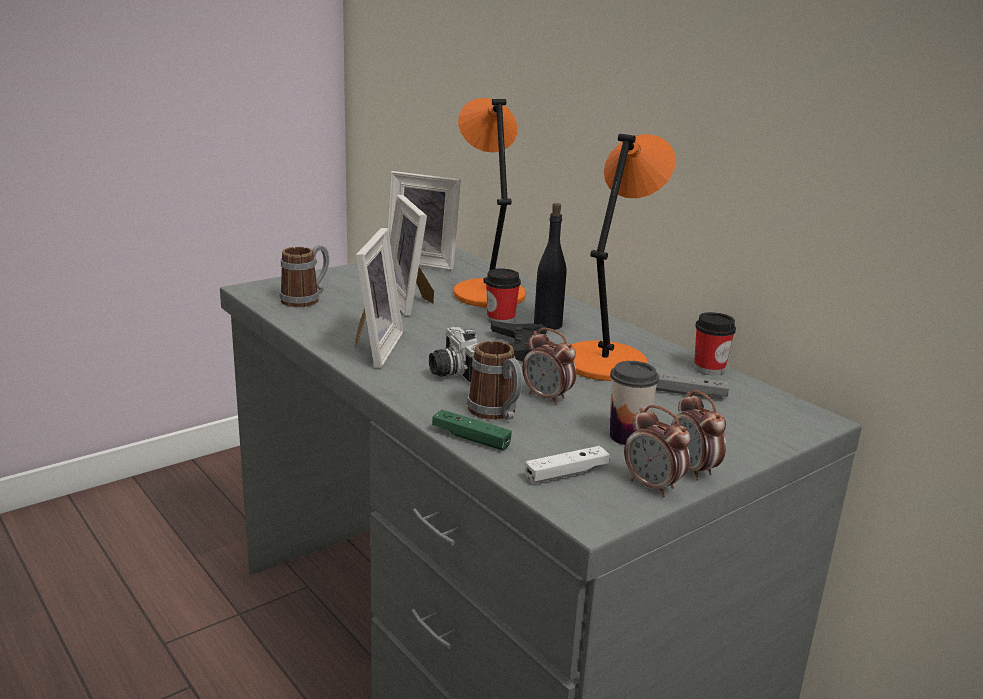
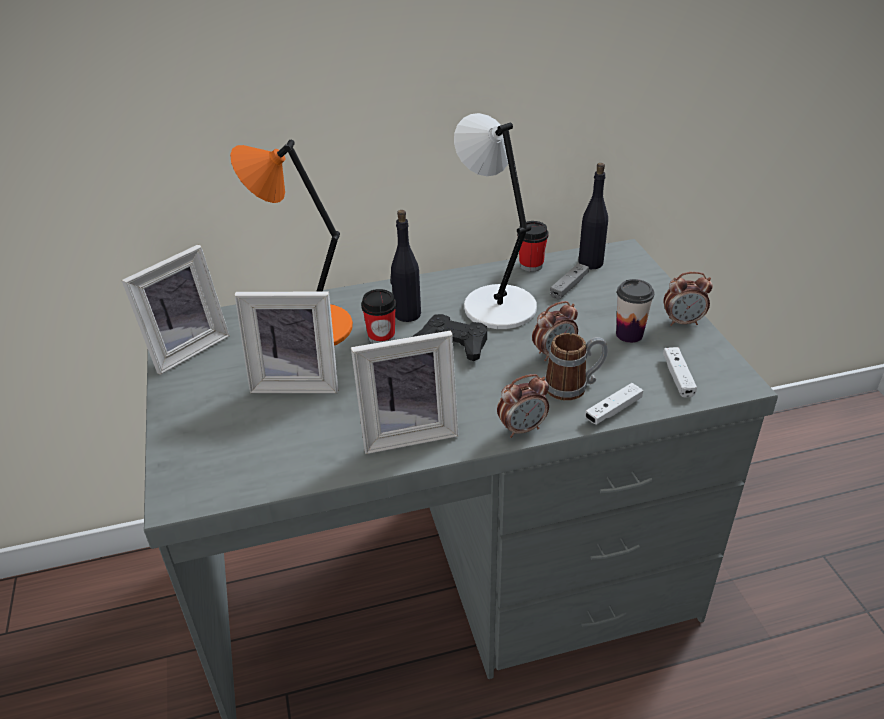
camera: 65 degrees left, 15 degrees up
(306, 299) = (242, 457): mug -> none
(372, 348) = (408, 431): picture frame -> picture frame turned 135 degrees clockwise
(451, 373) = (486, 393): camera -> none
(471, 438) = (613, 410): green game controller -> white game controller
(606, 361) = (496, 306): orange table lamp -> white table lamp
(653, 486) = (702, 345): alarm clock -> alarm clock (522, 429)
(759, 401) = (590, 263): none -> black bottle

